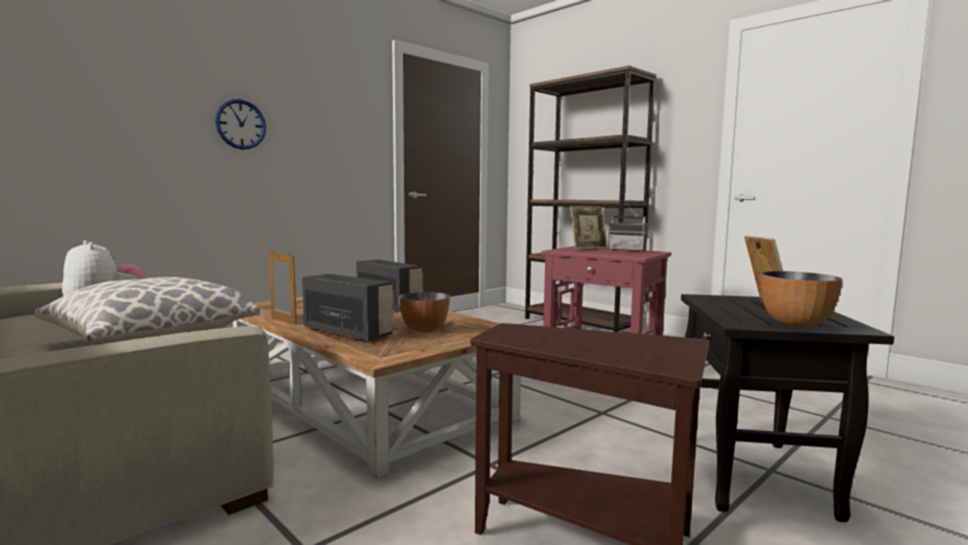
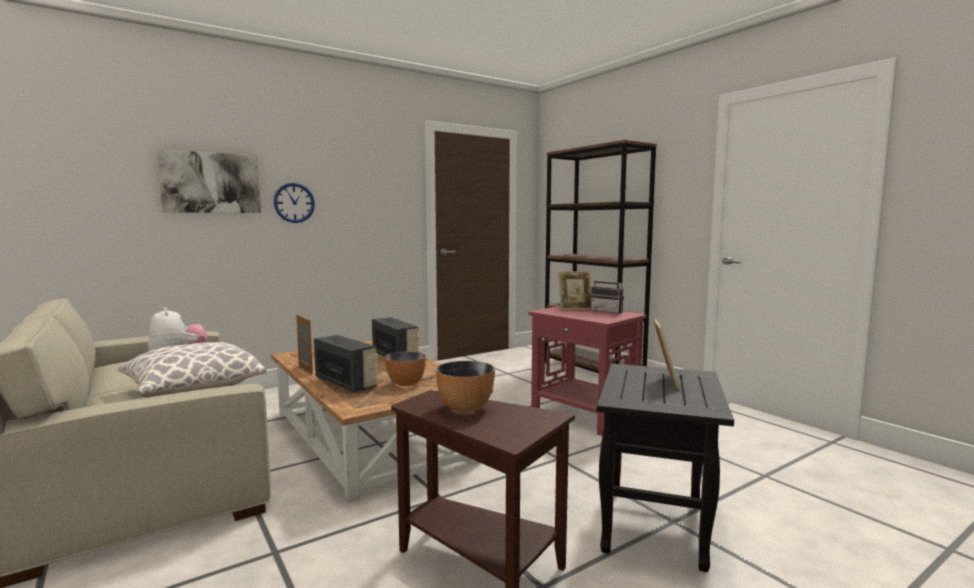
camera: 10 degrees right, 0 degrees up
(134, 90) = (211, 183): none -> picture
(795, 324) = (663, 402): bowl -> bowl (465, 408)

